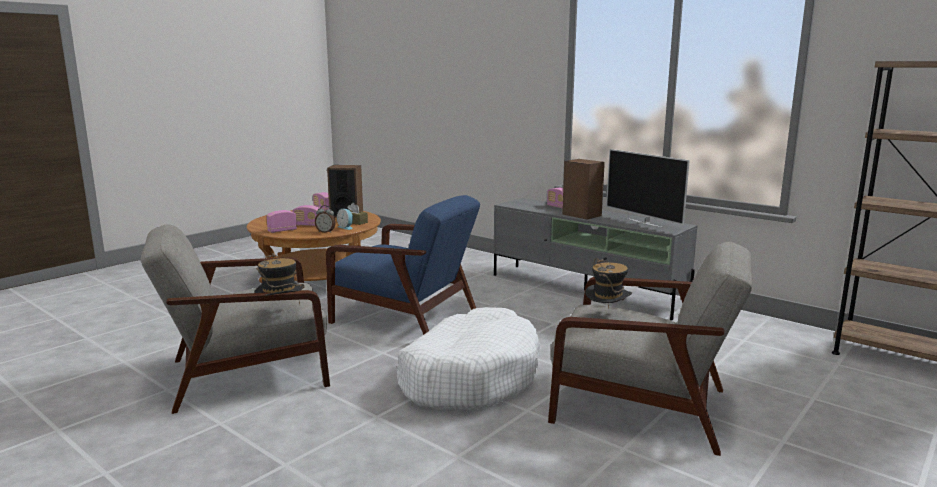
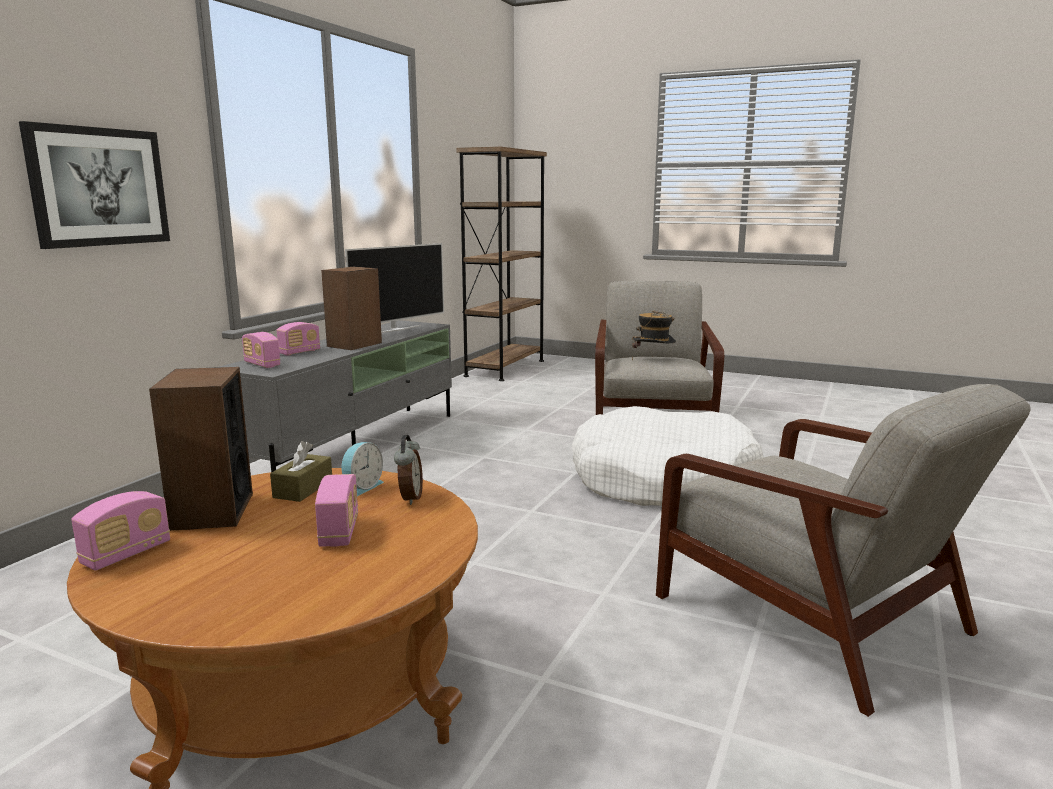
camera: 105 degrees left, 0 degrees up
(280, 311) = (819, 462): hat -> none
(282, 231) = (411, 549): radio -> radio (262, 364)
(406, 317) = (508, 540): blue armchair -> none
(506, 98) = (99, 187): none -> picture

